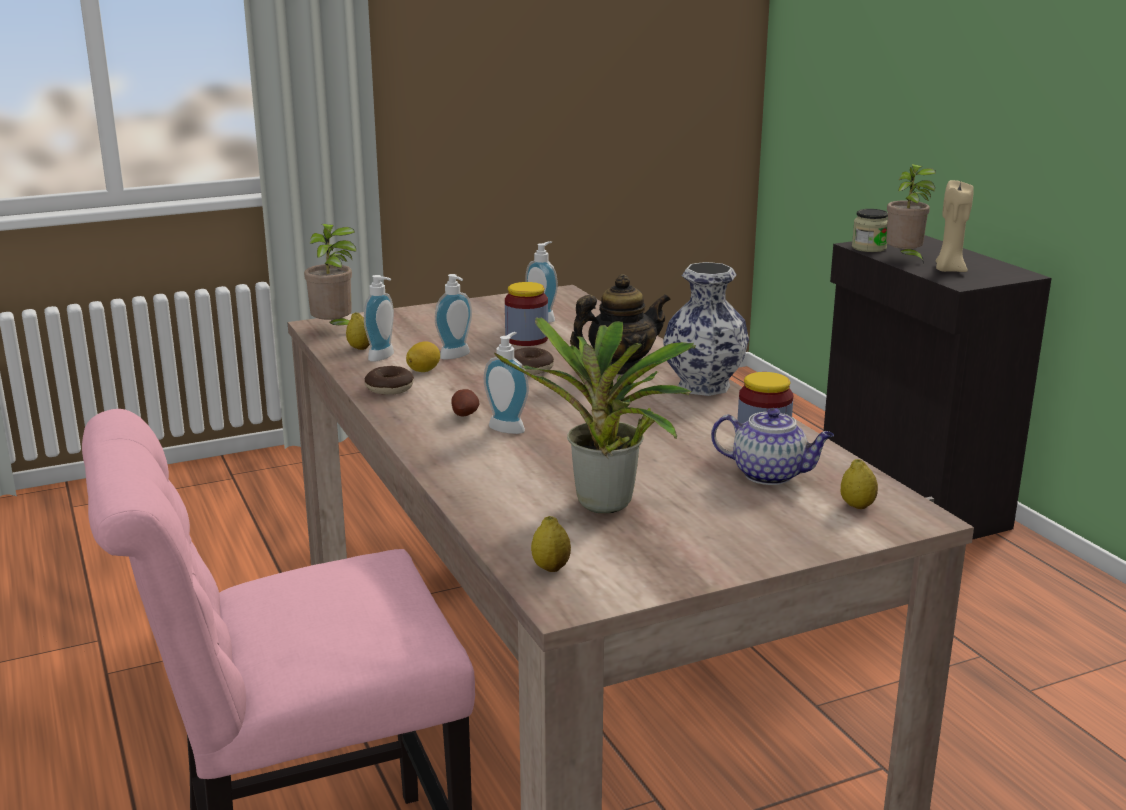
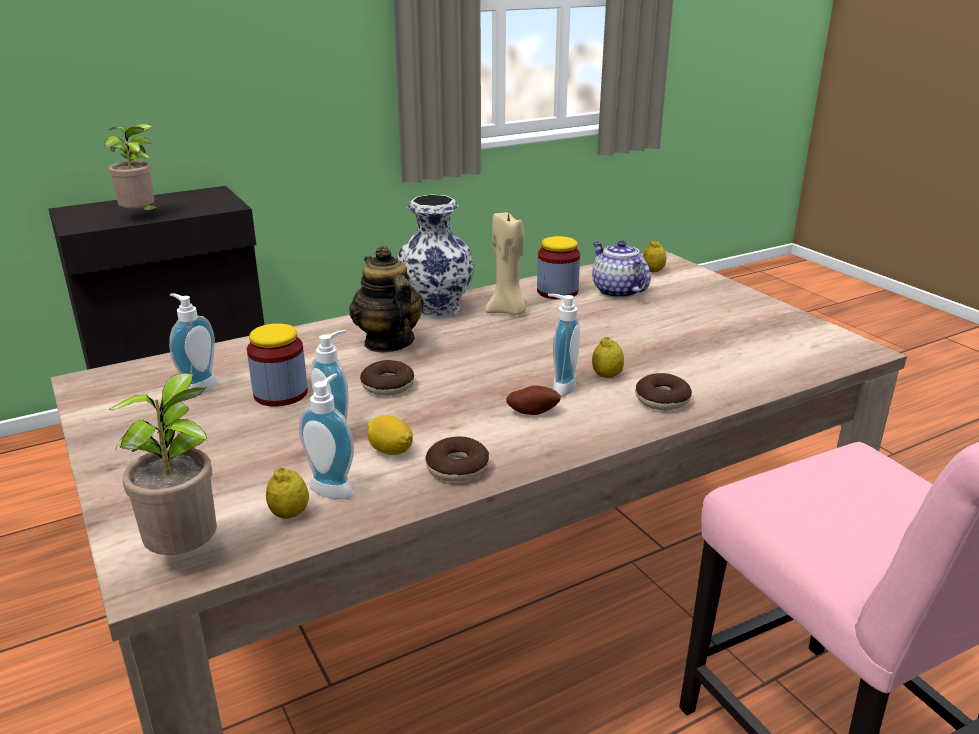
camera: 95 degrees left, 5 degrees up
(468, 466) = (662, 400): none -> donut
(551, 568) = (819, 356): lemon -> lemon (607, 376)
(605, 508) = (708, 341): potted plant -> none
(770, 475) = (616, 291): teapot -> teapot turned 45 degrees counterclockwise
(869, 248) = (91, 225): jar -> none
(948, 270) = (187, 207): beige candle -> beige candle (508, 311)

